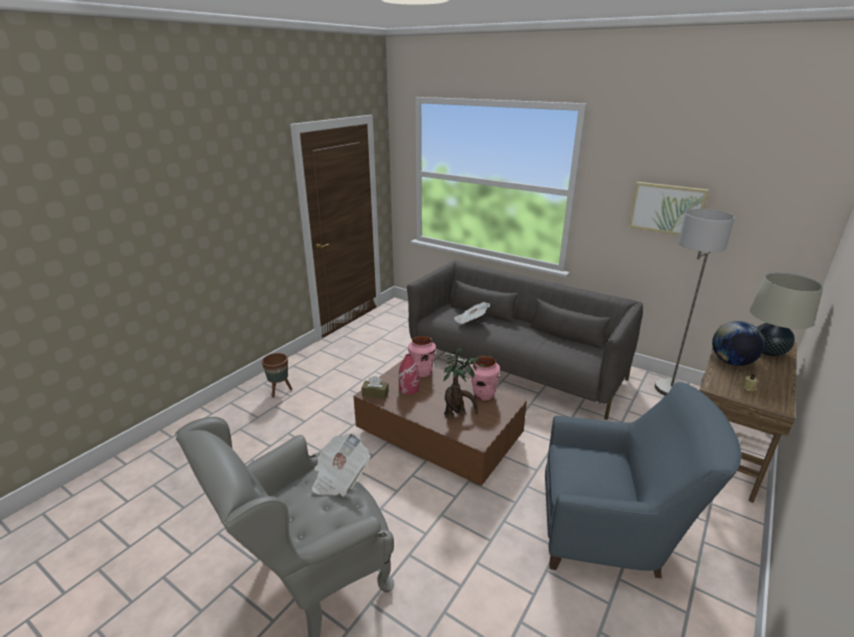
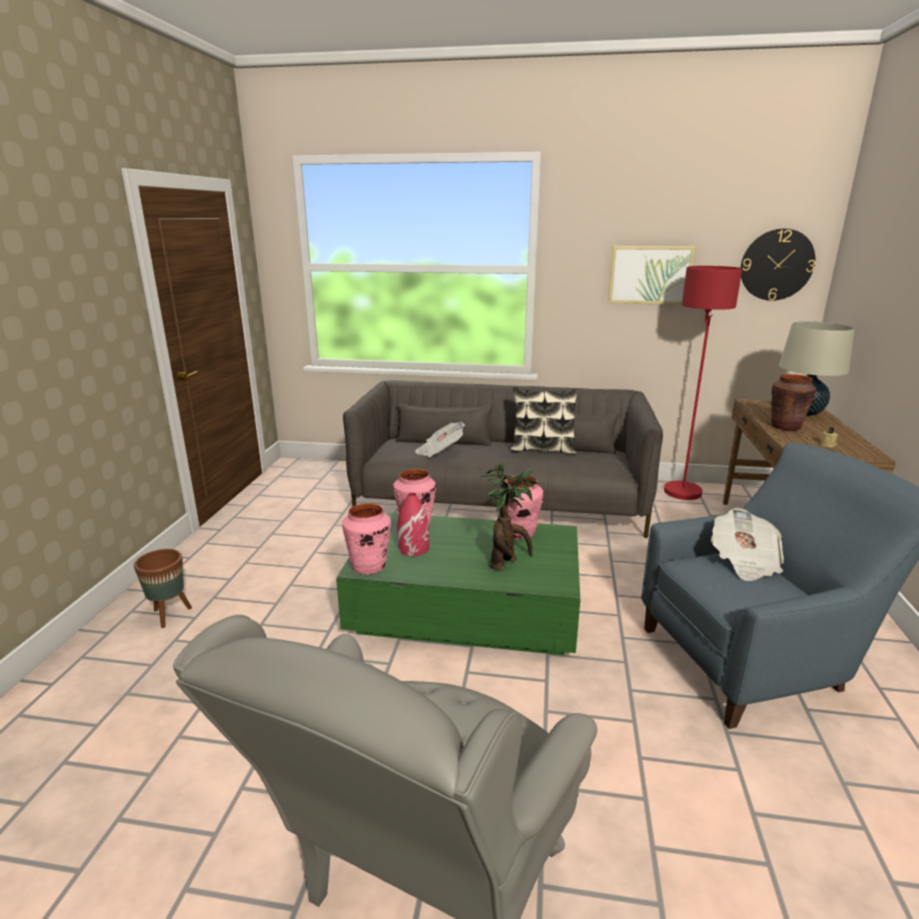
camera: 25 degrees left, 5 degrees down
(339, 477) = (443, 683): newspaper -> newspaper (744, 562)
(375, 393) = (369, 566): brown tissue box -> pink vase
(439, 435) = (466, 608): brown coffee table -> green coffee table
(545, 334) = (542, 449): none -> pillow
(665, 392) = (680, 496): grey floor lamp -> red floor lamp
(731, 362) = (785, 427): globe -> brown vase
(786, 214) = (776, 265): none -> wall clock

